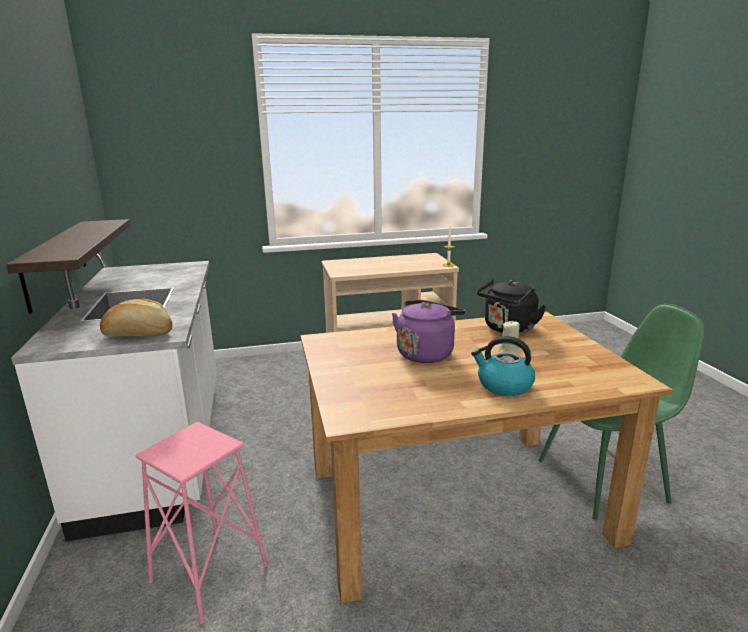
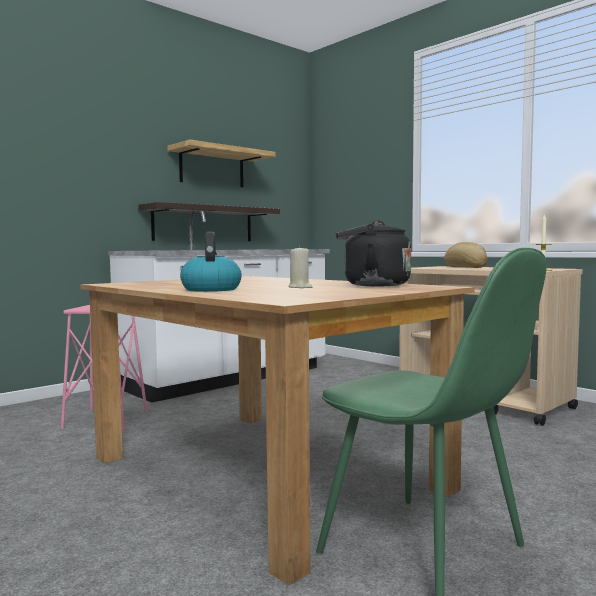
camera: 60 degrees right, 15 degrees down
(42, 175) = (212, 168): none -> shelf
(138, 335) = (157, 250): bread -> bread (465, 267)
(426, 353) = (258, 282): purple kettle -> none

